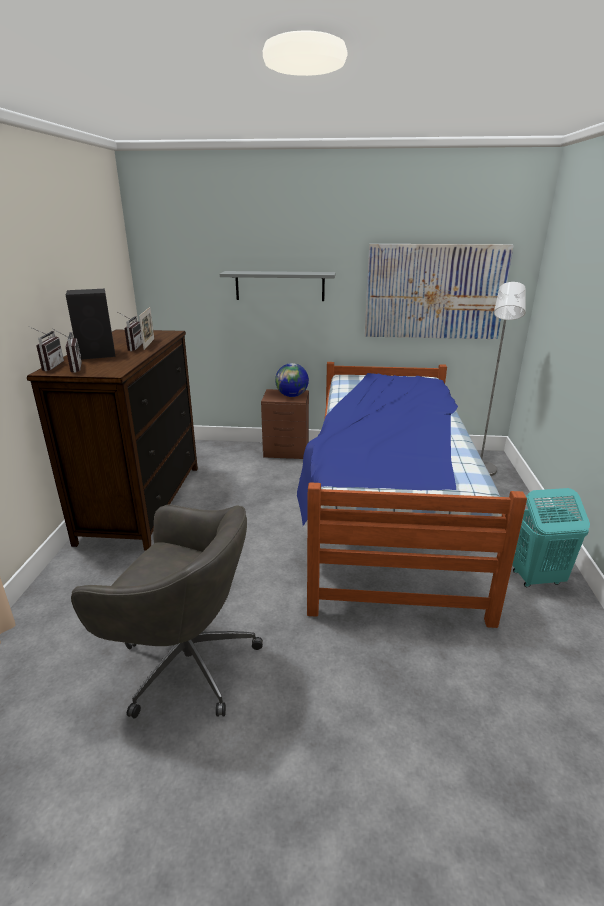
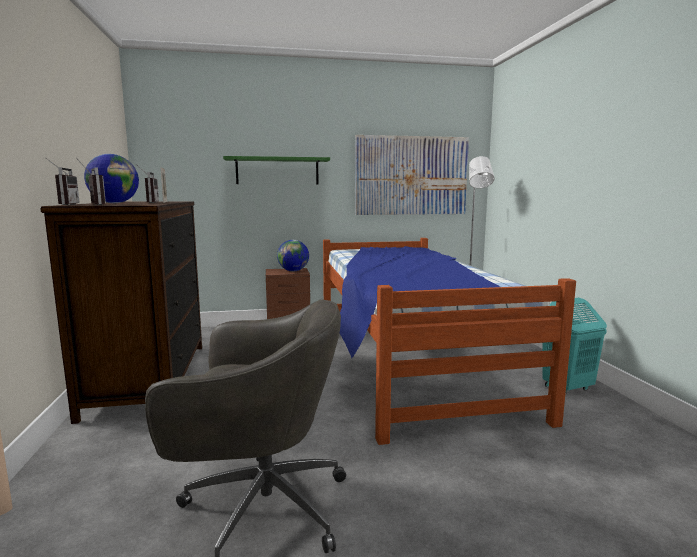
camera: 15 degrees left, 15 degrees down
(98, 354) = (114, 203): black speaker -> globe
(280, 286) = (277, 171): grey shelf -> green shelf

